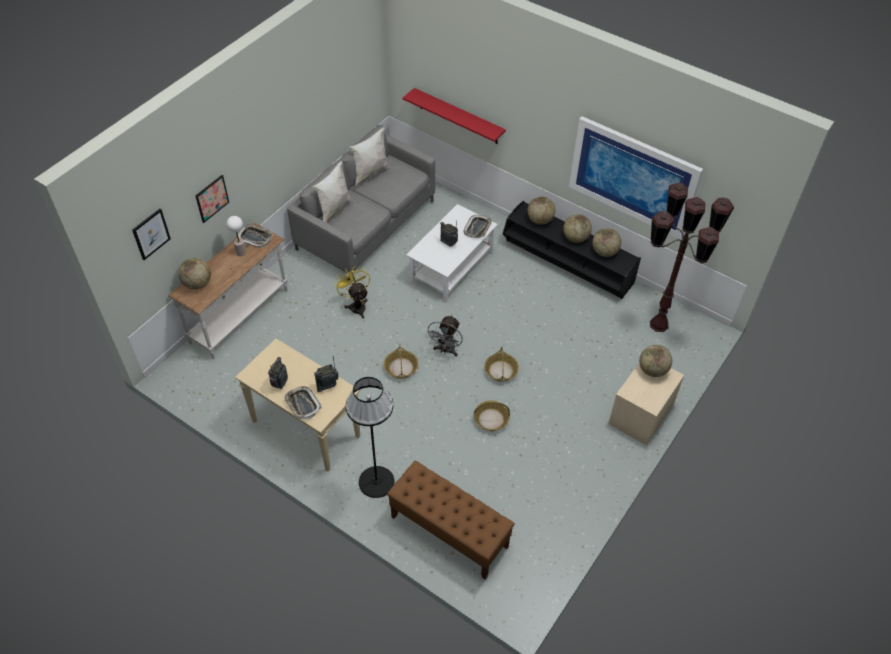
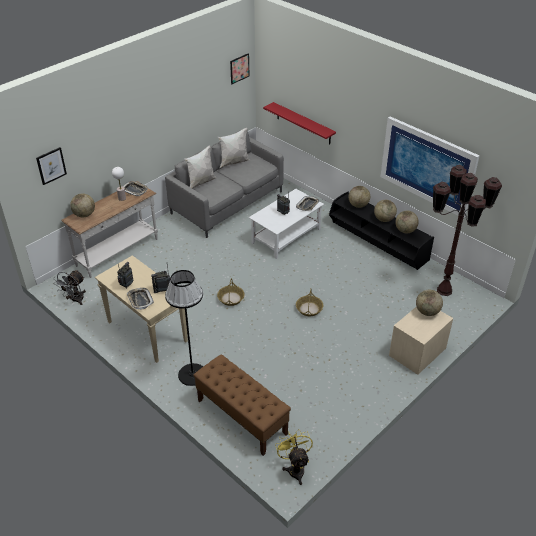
camera: 10 degrees right, 10 degrees down
(212, 198) = (103, 151): picture -> picture (239, 68)
(356, 305) = (207, 253): yellow fan -> yellow fan (295, 468)
(445, 350) = (268, 290): grey fan -> grey fan (75, 300)
(491, 419) = (293, 341): basket -> none

